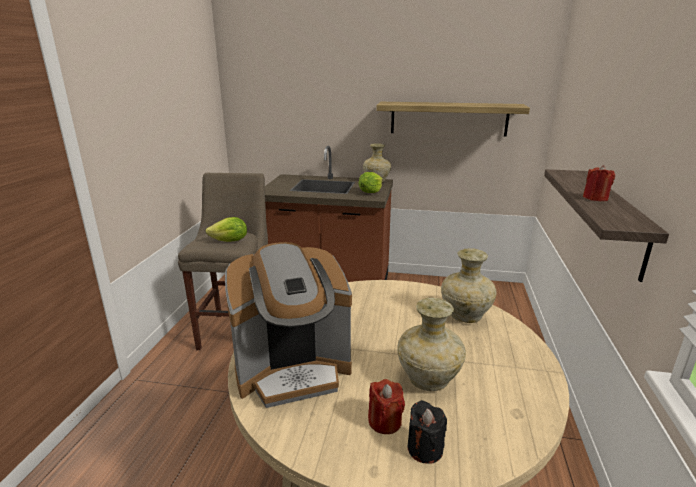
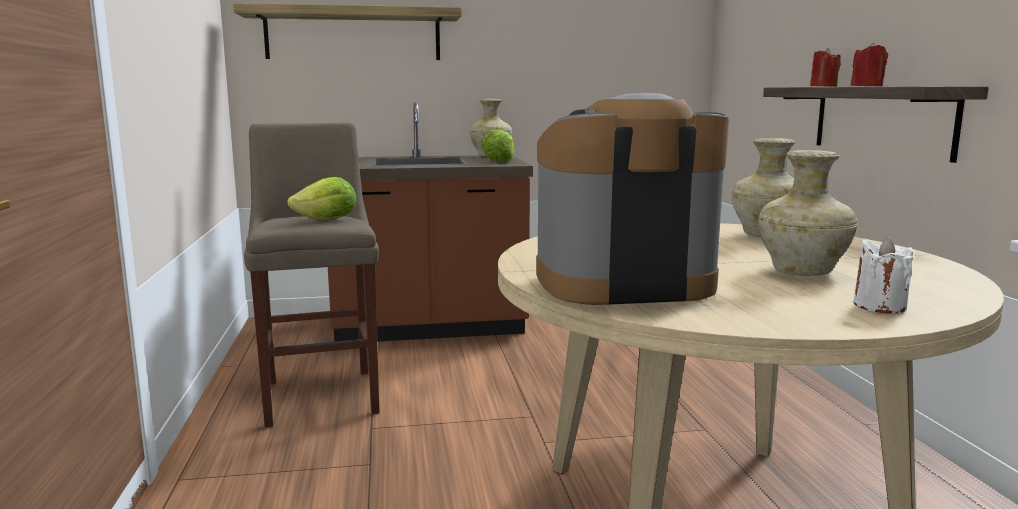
camera: 20 degrees left, 10 degrees down
(293, 370) = (622, 283): coffee machine -> coffee machine turned 150 degrees counterclockwise
(385, 422) = (803, 298): red candle -> red candle (823, 86)
(425, 449) = (879, 306): black candle -> white candle
(448, 118) = (584, 62): shelf -> shelf (353, 35)

